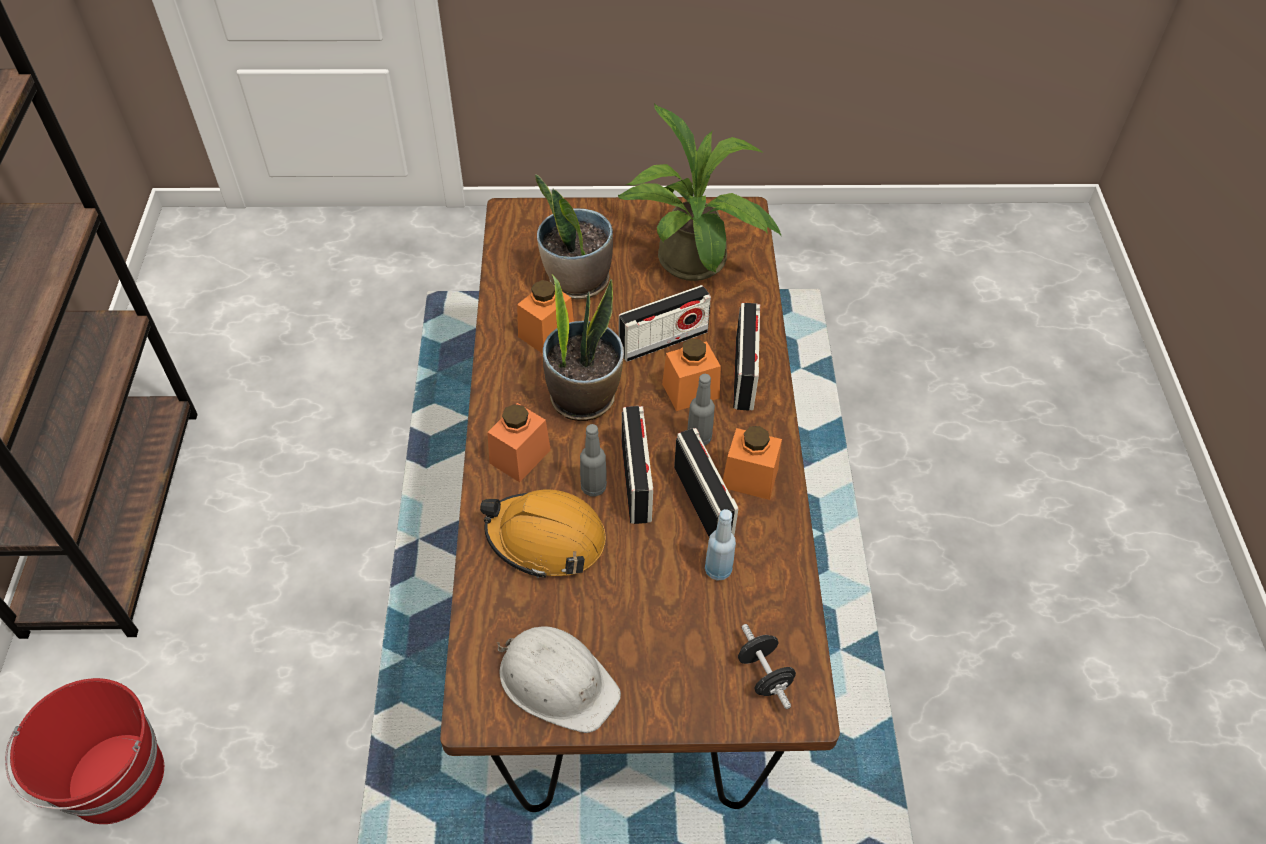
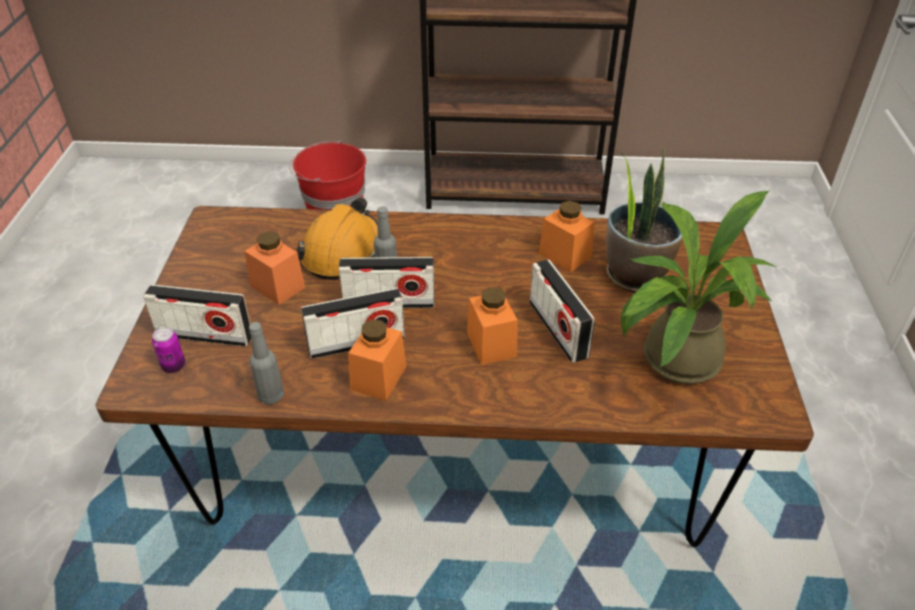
camera: 95 degrees right, 10 degrees down
(520, 456) = (426, 239): orange jar -> orange jar (277, 286)
(557, 680) = (219, 254): white hard hat -> none
(583, 397) = (487, 275): potted plant -> none
(699, 438) = (432, 346): grey bottle -> grey bottle (271, 396)
(718, 570) = (283, 347): blue bottle -> none
(744, 373) = (513, 387): radio -> radio (205, 335)
(764, 674) = (174, 366): black dumbbell -> can

